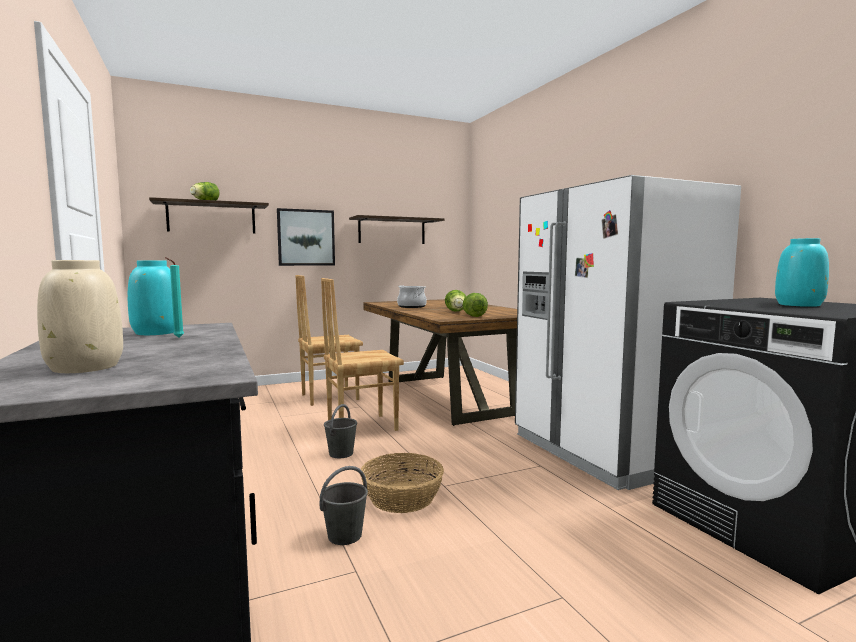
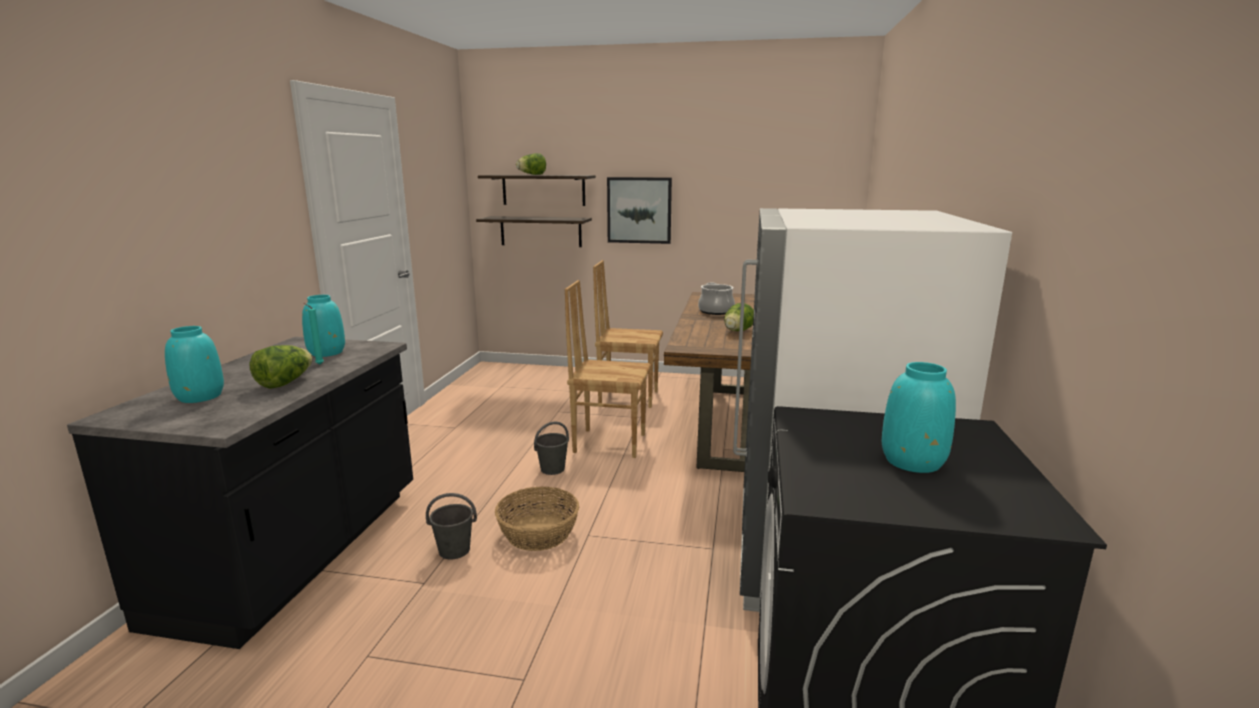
camera: 35 degrees right, 10 degrees up
(86, 367) = (201, 396): beige vase -> turquoise vase
(392, 231) = (747, 201): shelf -> shelf (540, 231)
(473, 316) = (731, 345): lettuce -> lettuce (285, 383)

